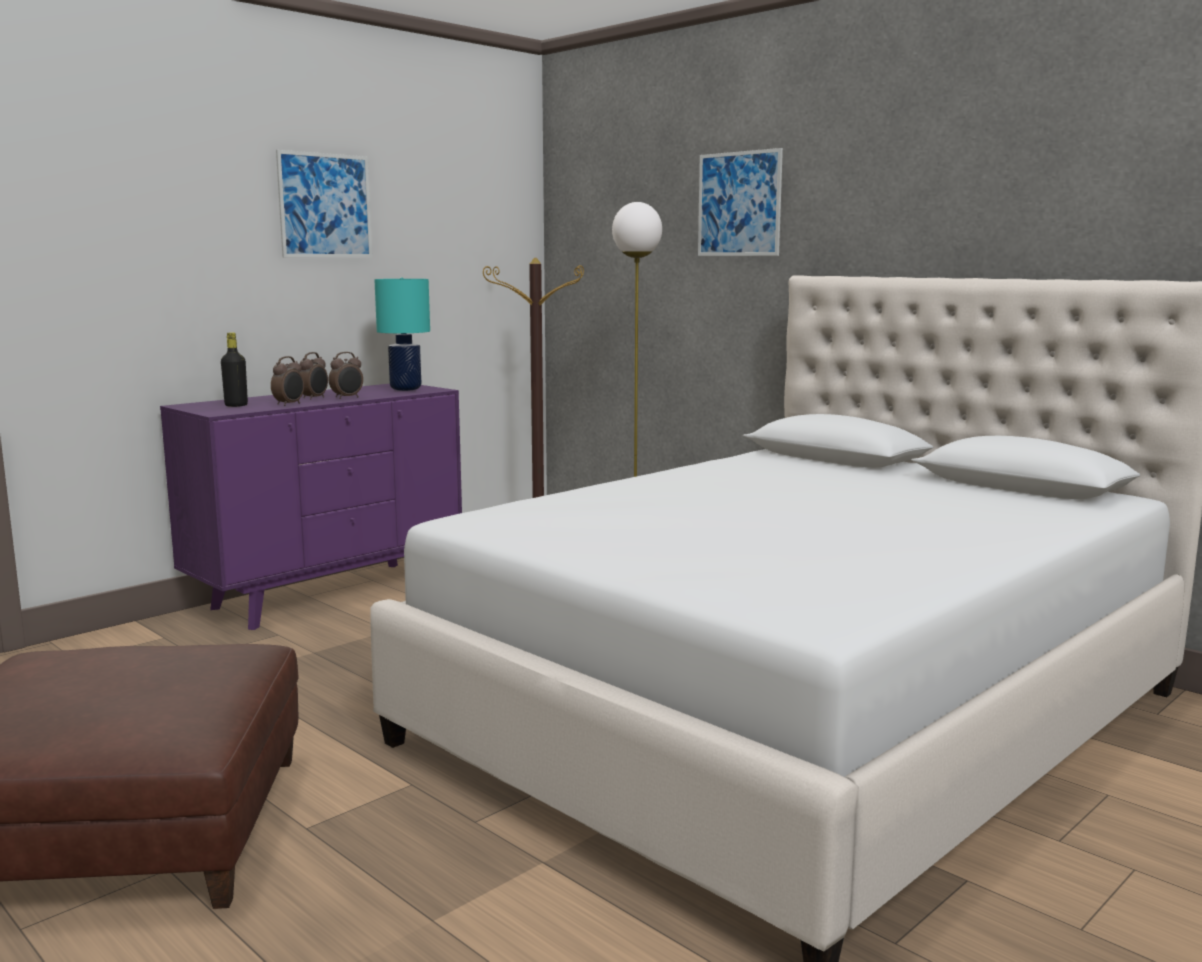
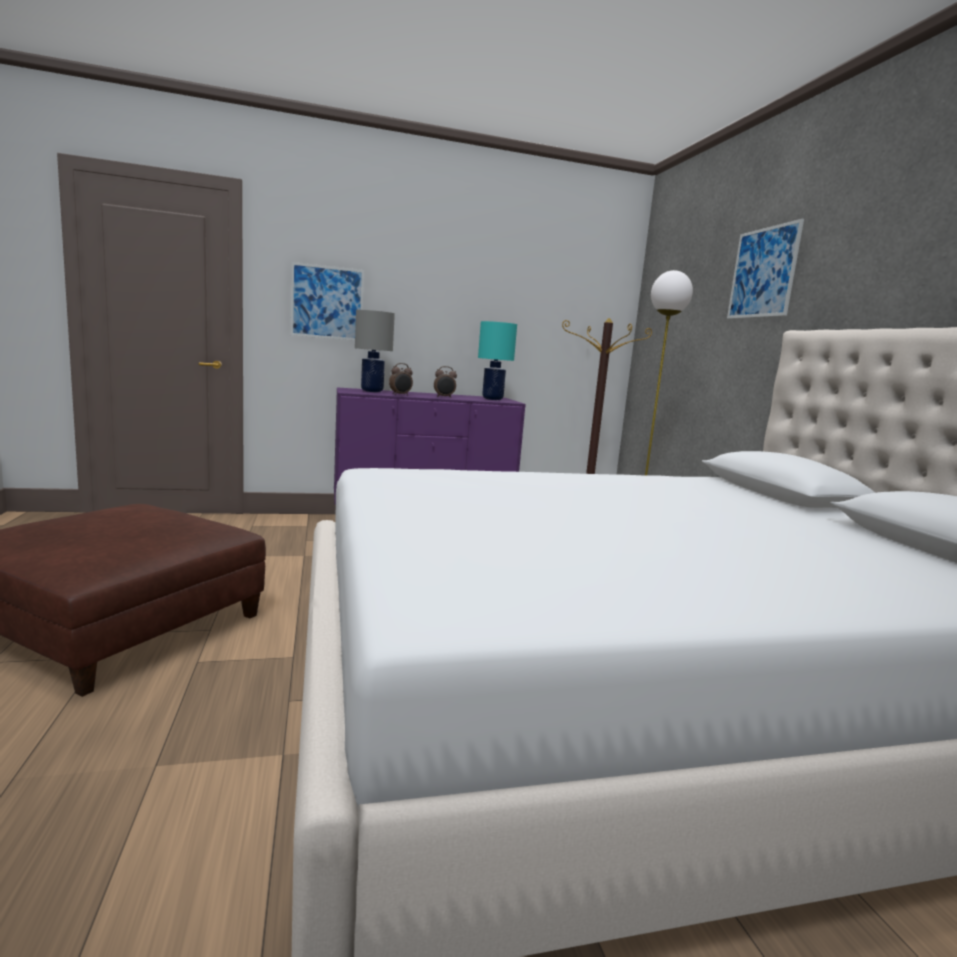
camera: 30 degrees right, 0 degrees up
(236, 405) = (372, 391): black bottle -> grey table lamp
(314, 398) = (425, 395): alarm clock -> none
(325, 206) = (465, 273): picture -> picture (327, 302)

